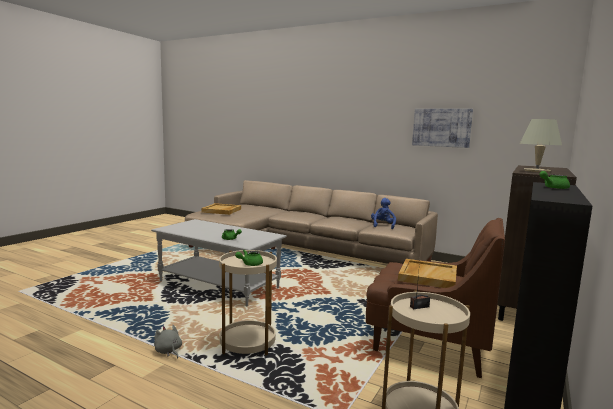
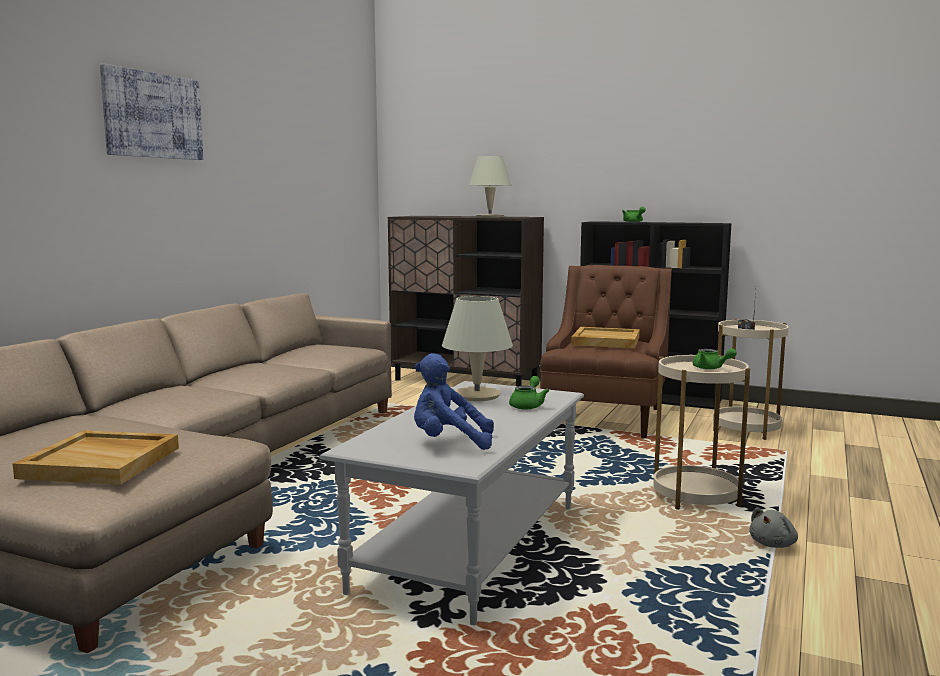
camera: 95 degrees left, 0 degrees up
(254, 234) = (476, 395): none -> beige table lamp
(383, 225) = (316, 352): blue plush toy -> blue plush toy (449, 443)
(441, 127) = (277, 163): picture -> picture (153, 115)

